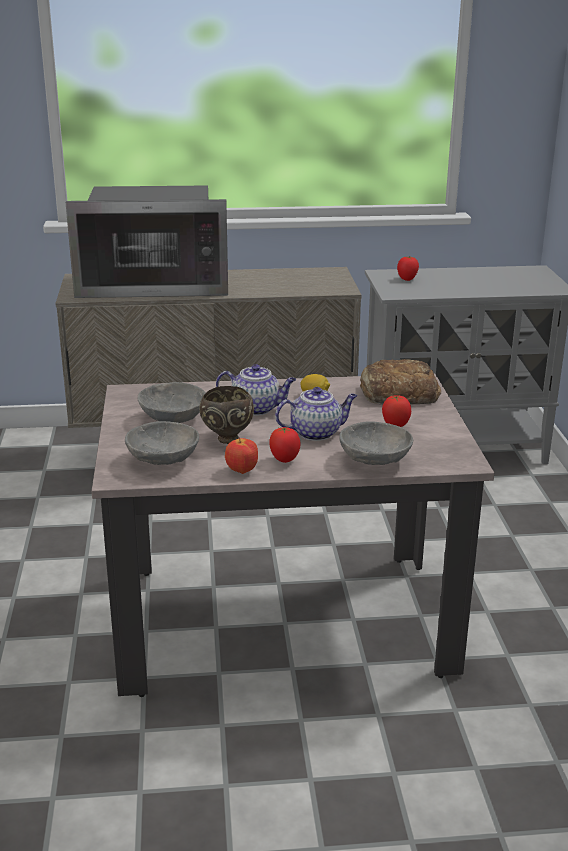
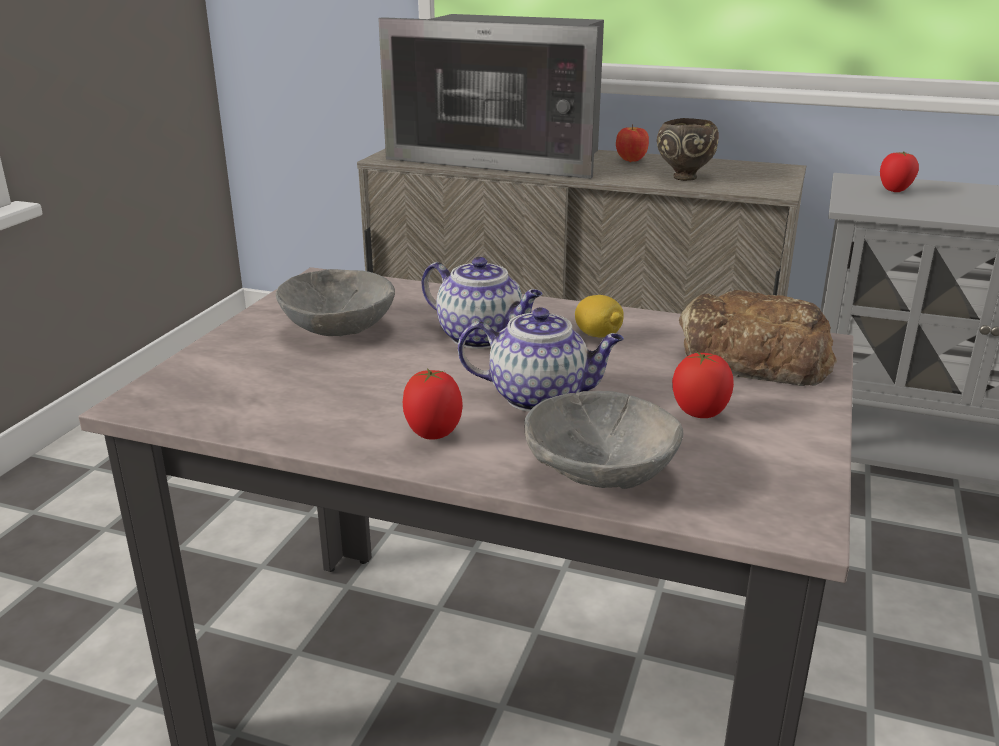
camera: 25 degrees right, 0 degrees up
(163, 461) = (239, 392): grey bowl -> none
(227, 438) = (381, 375): brown bowl -> brown bowl (684, 177)
(241, 471) = (338, 437): apple -> apple (630, 161)

